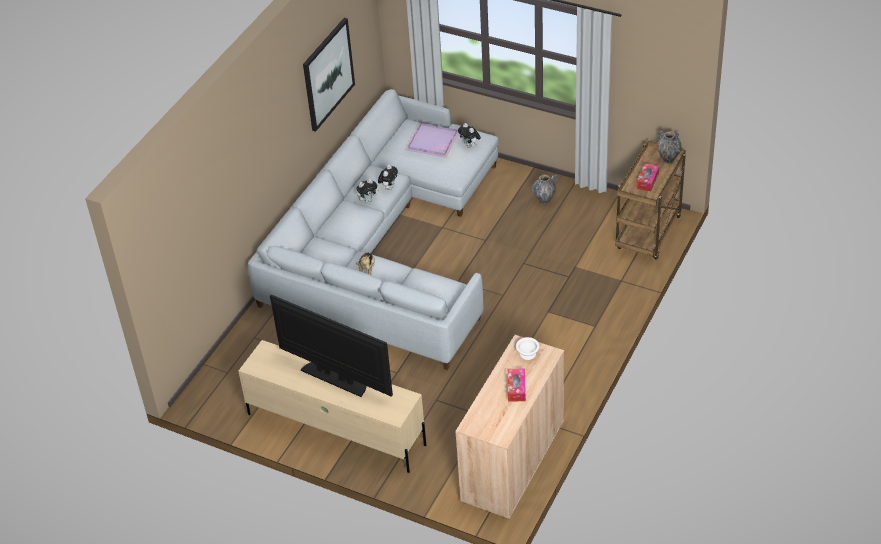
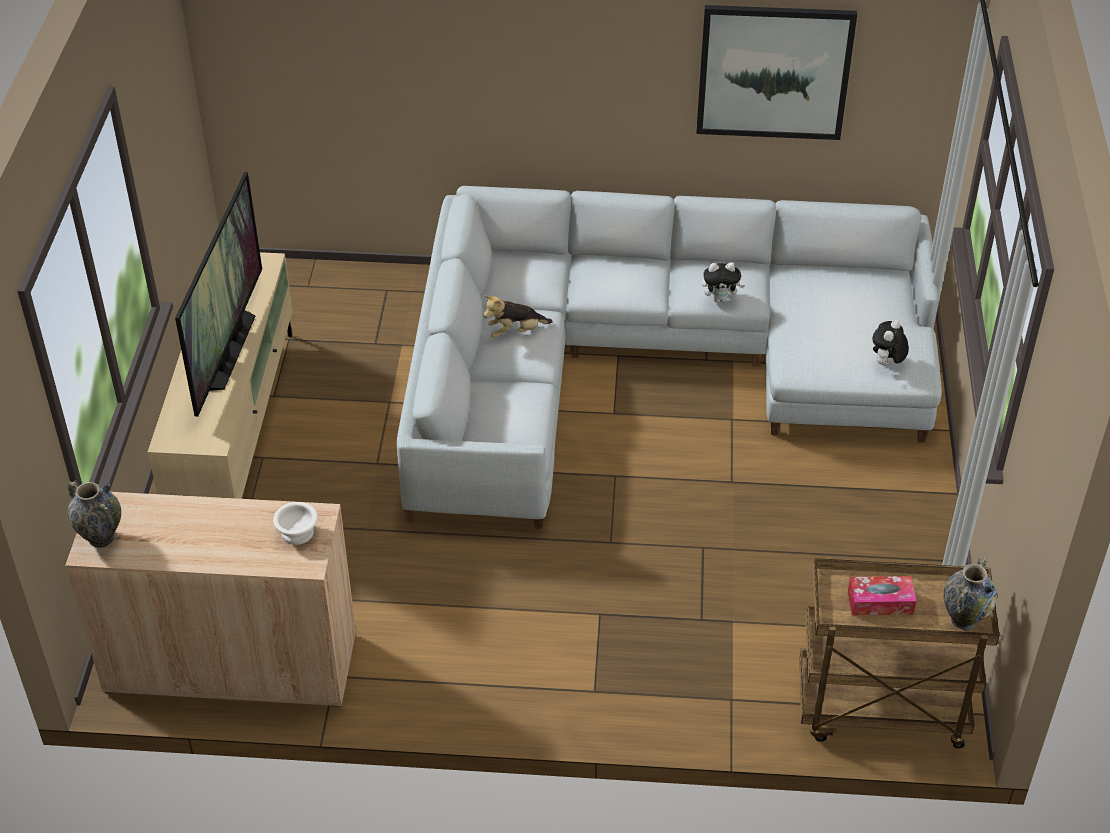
camera: 65 degrees right, 0 degrees up
(368, 200) = (679, 286): plush toy -> none
(433, 142) = (861, 316): purple tray -> none
(516, 388) = (209, 540): tissue box -> none
(544, 201) = (878, 532): vase -> vase (101, 538)

